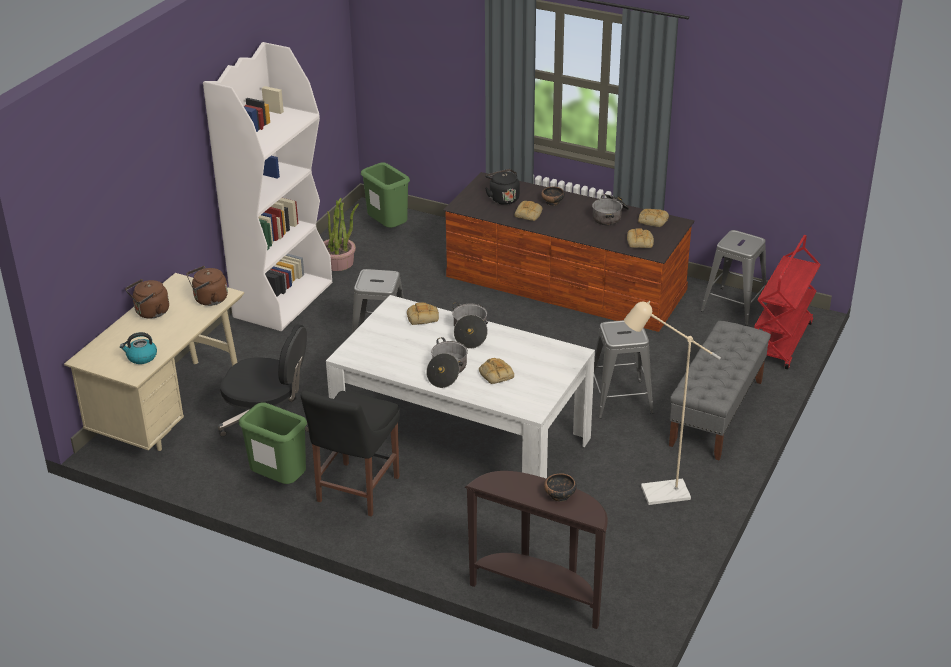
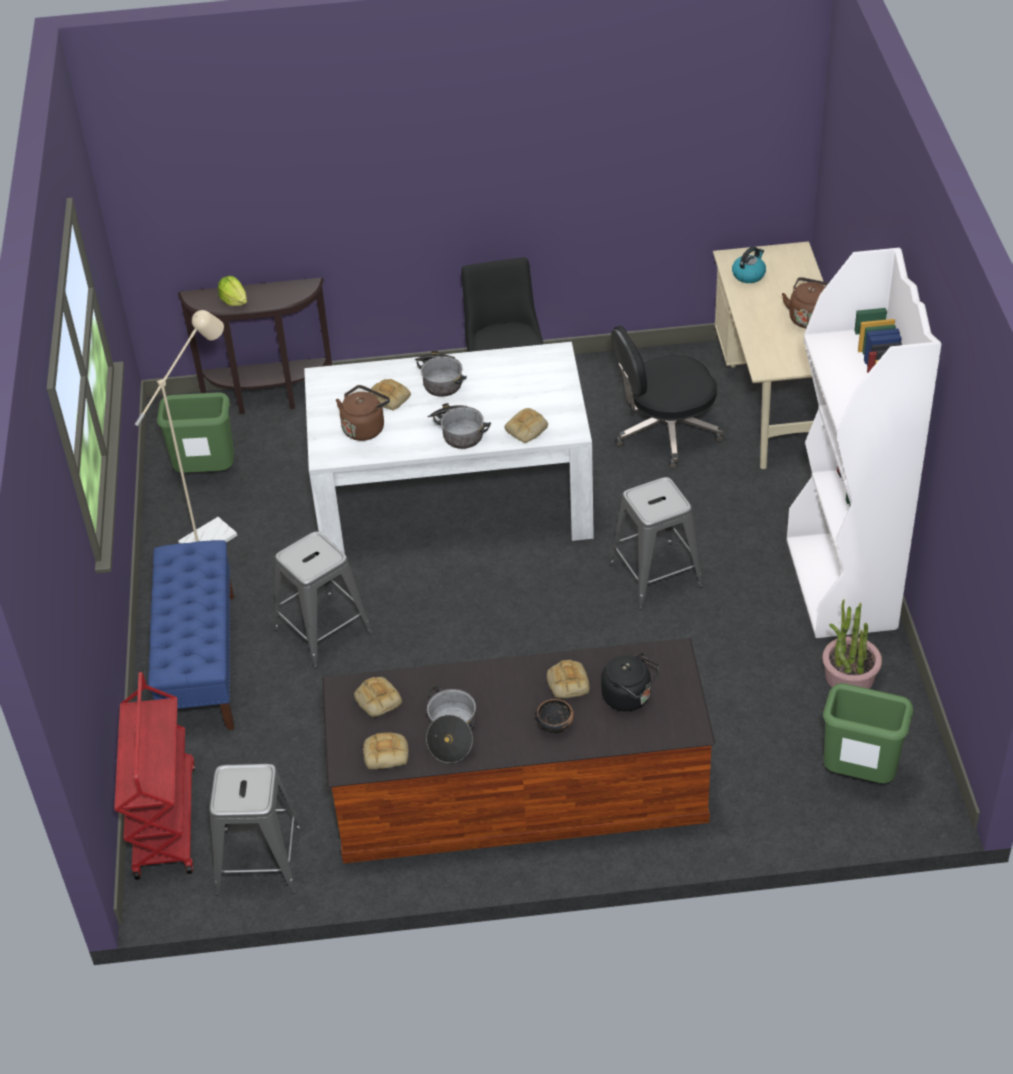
camera: 150 degrees right, 10 degrees up
(209, 300) = (773, 355): brown kettle -> brown kettle (365, 428)
(278, 482) = (588, 387): green trash can -> green trash can (207, 473)
(559, 495) = (234, 301): bowl -> lettuce
(716, 413) = (200, 663): grey bench -> blue bench

